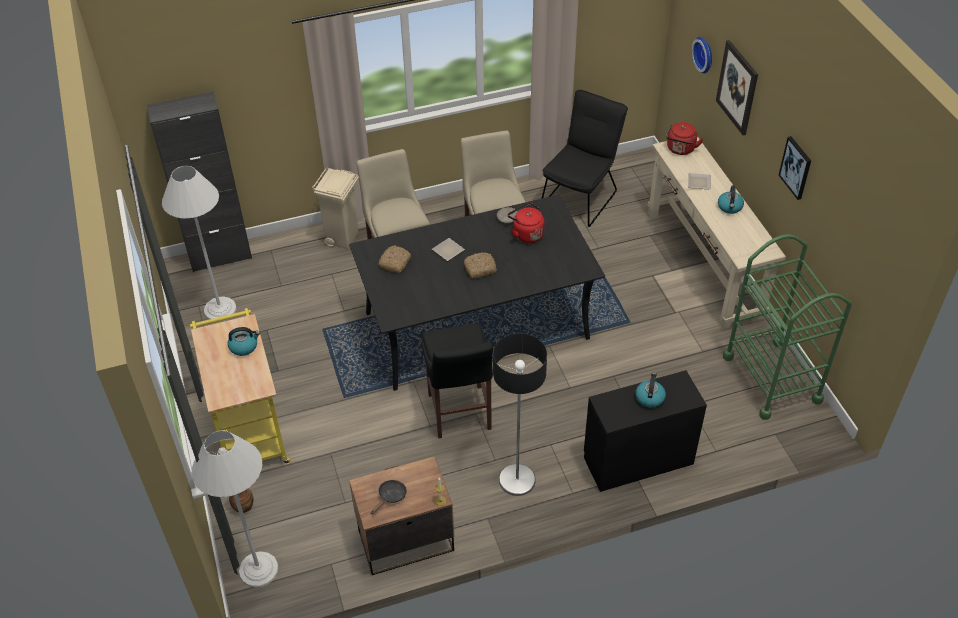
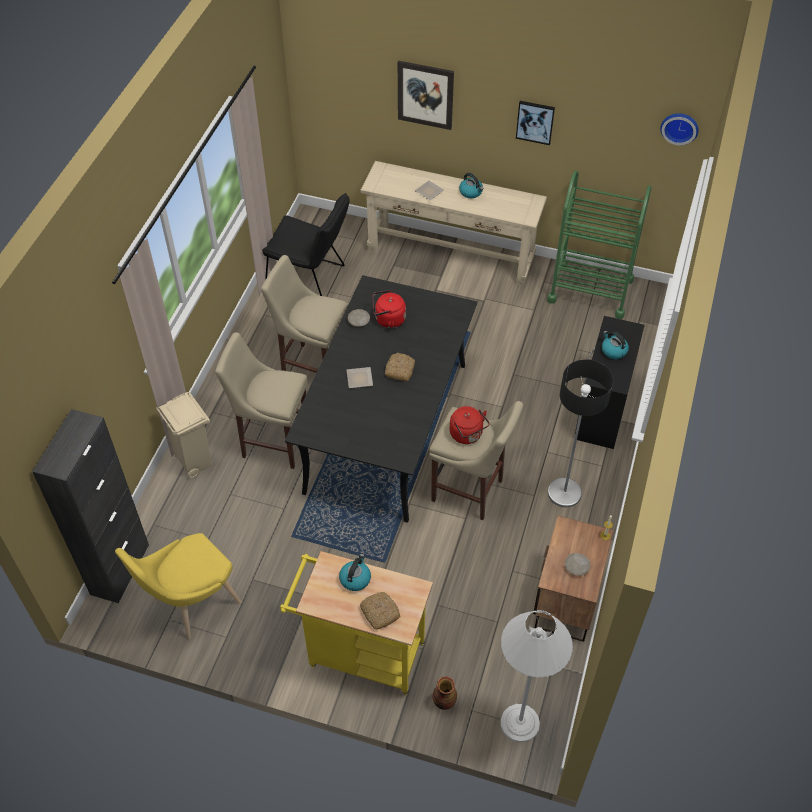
camera: 55 degrees left, 5 degrees up
(220, 309) = (191, 604): white floor lamp -> yellow chair
(390, 496) = (577, 566): black frying pan -> beige plate
(395, 262) = (339, 421): bread -> bread (379, 612)
(459, 414) = (470, 492): black stool -> beige stool
(581, 196) = (310, 278): black chair -> black chair turned 135 degrees clockwise
(680, 149) = (383, 179): red kettle -> red kettle (467, 435)
(705, 54) = (363, 88): wall clock -> wall clock (679, 127)

